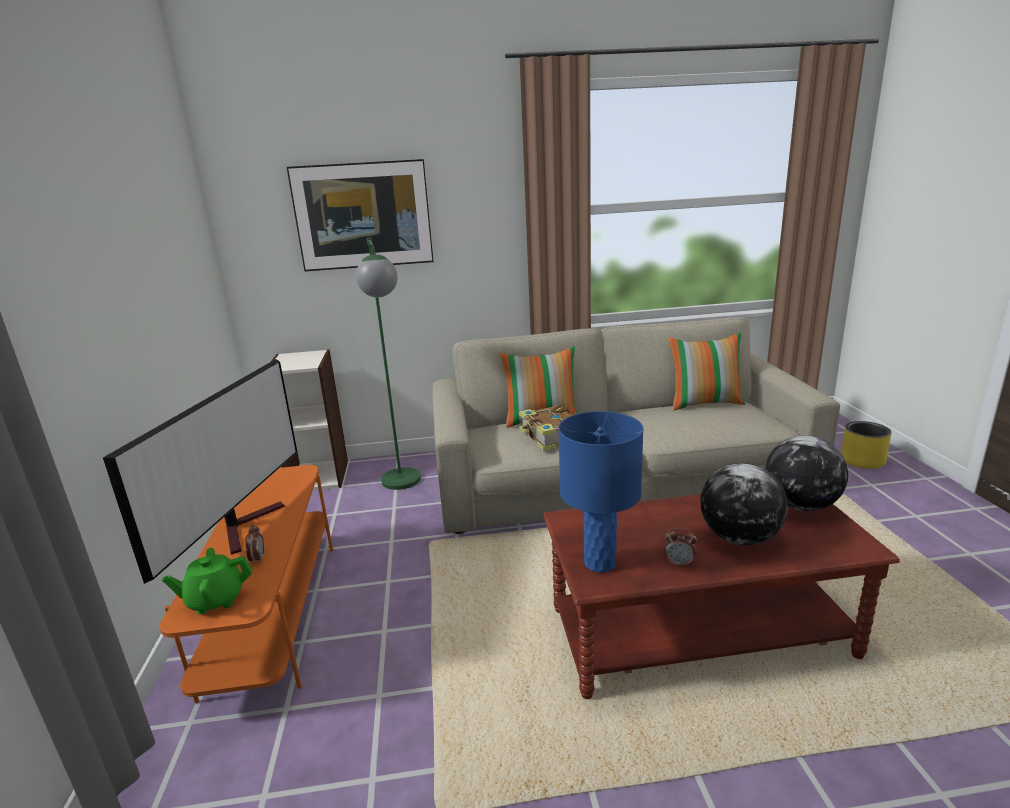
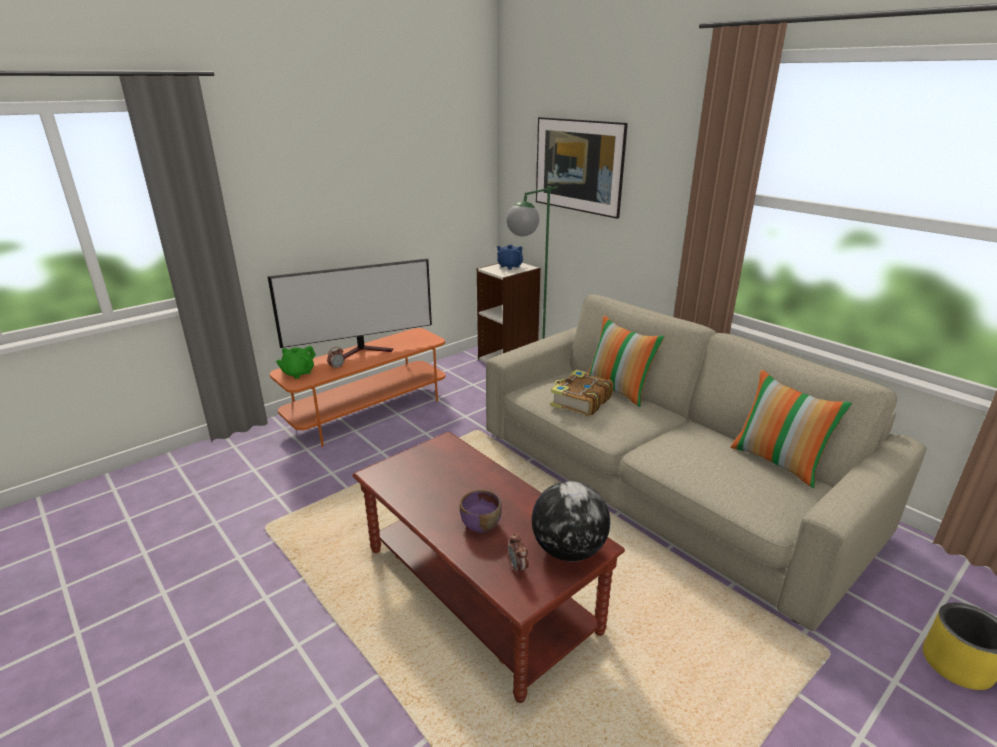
camera: 55 degrees right, 5 degrees up
(215, 600) = (298, 373): green teapot -> green teapot turned 90 degrees counterclockwise
(294, 359) = (509, 266): none -> blue teapot
(600, 562) = (400, 470): blue table lamp -> none
(678, 563) = (422, 503): alarm clock -> alarm clock (518, 567)
(740, 538) = (480, 525): globe -> purple bowl

